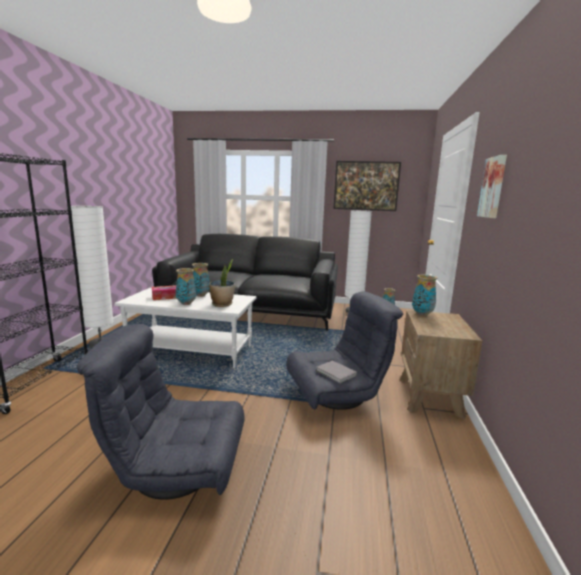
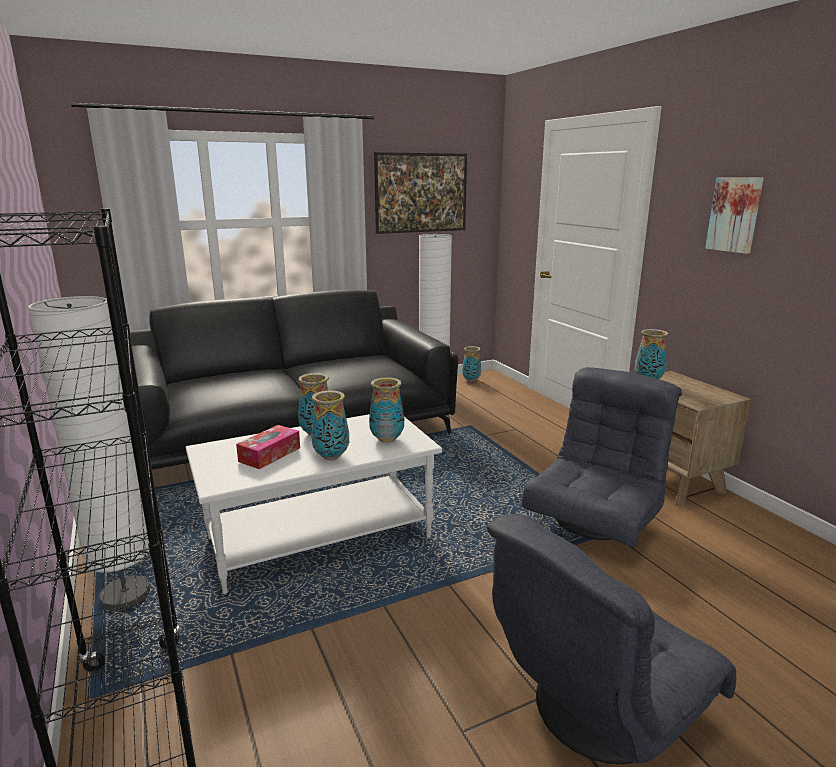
camera: 35 degrees left, 5 degrees up
(222, 304) = (386, 439): potted plant -> vase
(336, 373) = (623, 490): grey book -> none

